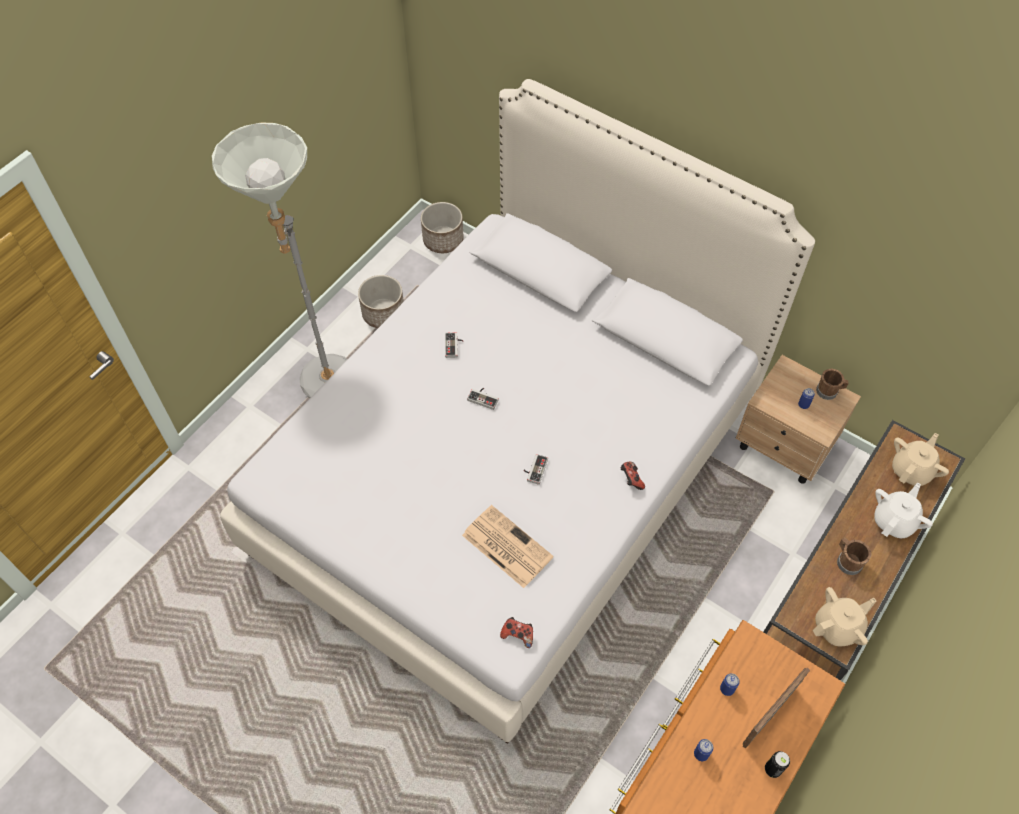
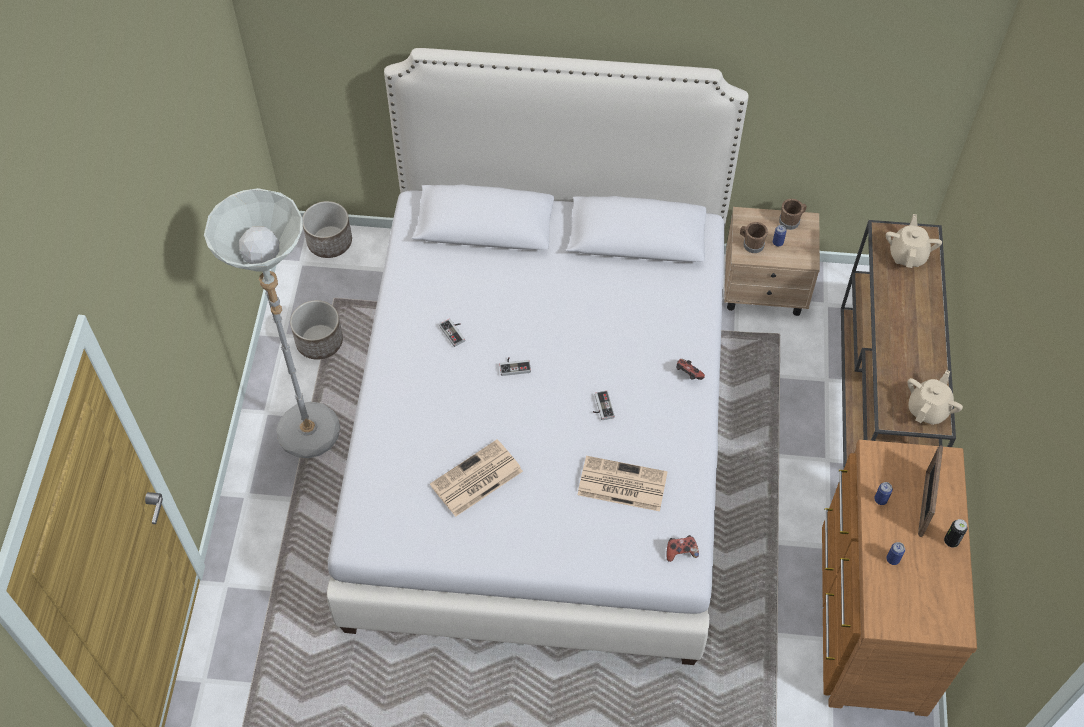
camera: 30 degrees left, 0 degrees up
(385, 477) = (475, 479): none -> newspaper
(847, 561) = (903, 353): brown mug -> brown mug (751, 244)
(894, 521) = (919, 303): white teapot -> none

